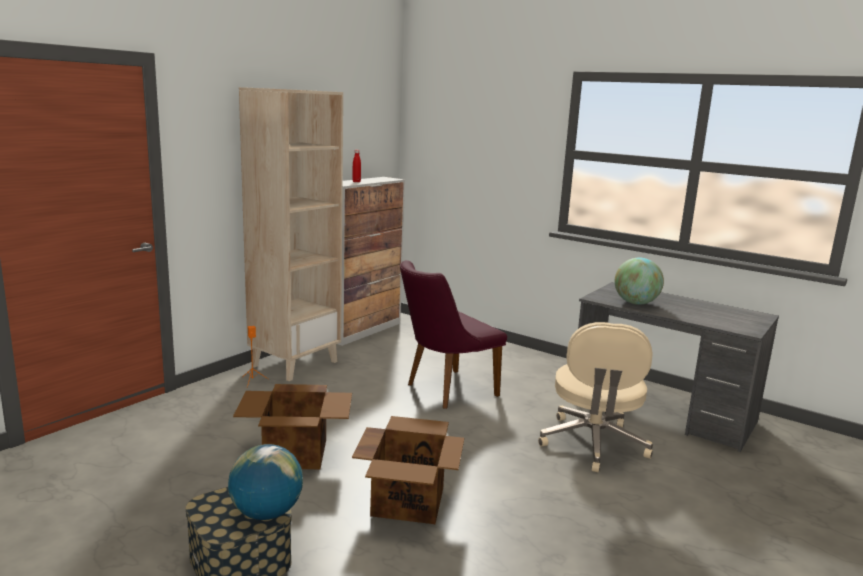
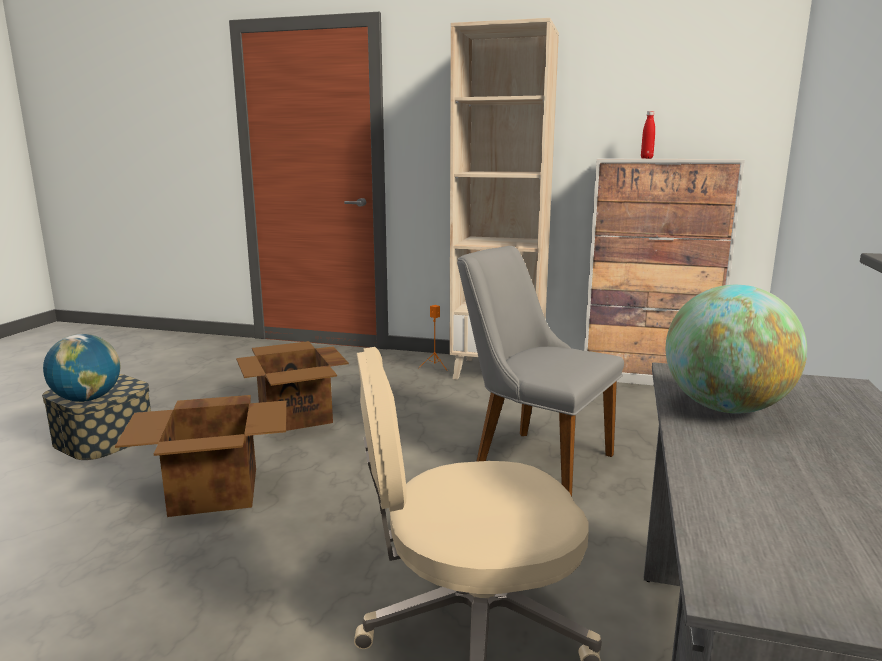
camera: 70 degrees right, 0 degrees up
(444, 390) = (531, 459): purple chair -> grey chair

